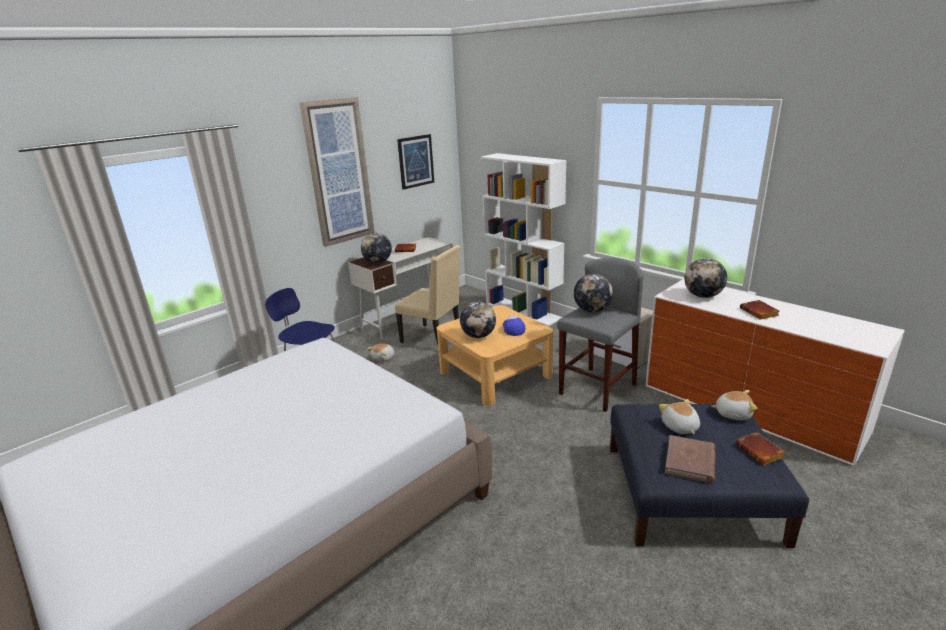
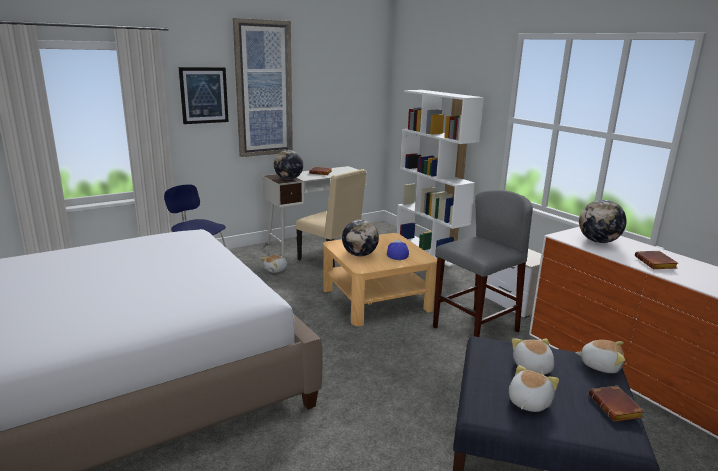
camera: 10 degrees right, 5 degrees down
(415, 161) = (343, 91): picture -> picture (204, 95)
(592, 310) = (475, 242): globe -> none
(690, 461) = (528, 402): brown book -> plush toy

